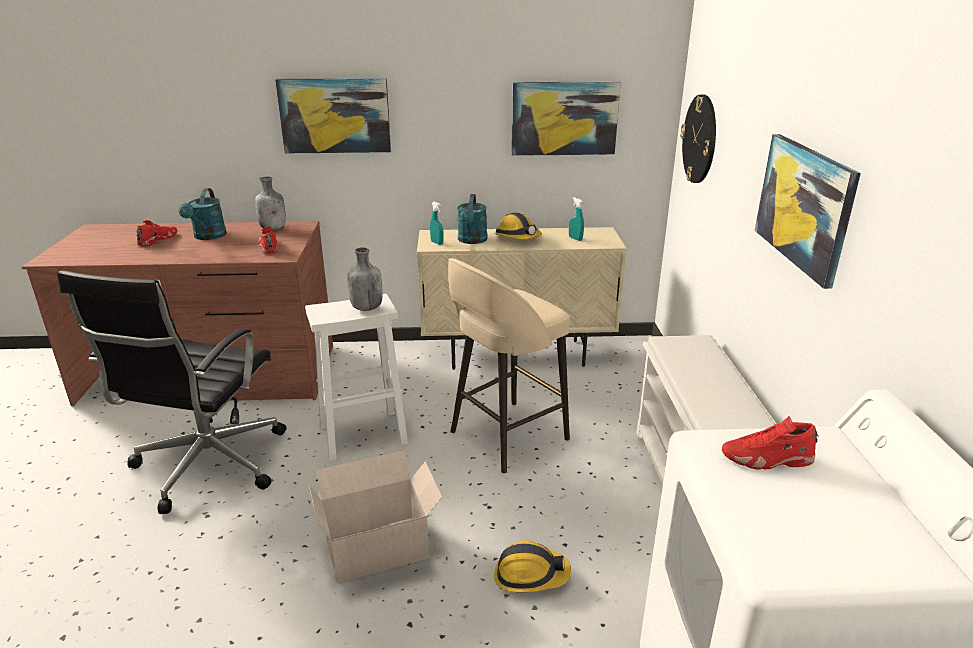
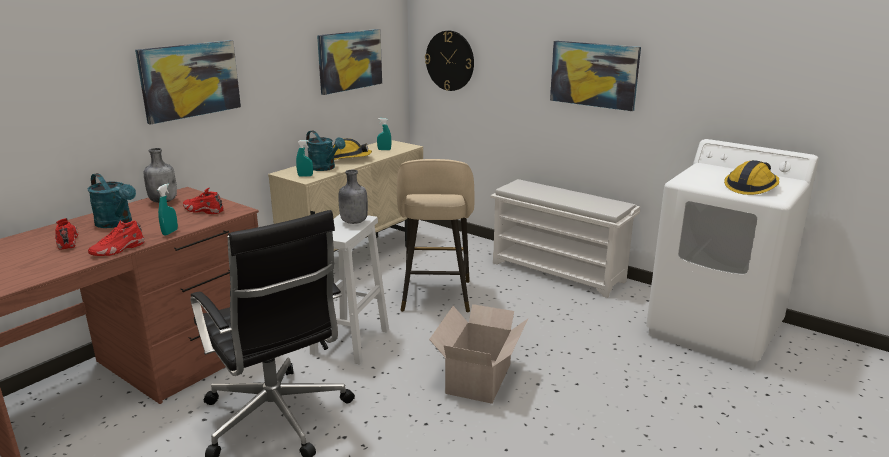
camera: 50 degrees left, 5 degrees down
(207, 257) = (170, 232): none -> turquoise spray bottle
(530, 575) = (562, 340): hard hat -> hard hat (751, 187)
(767, 459) = (707, 177): red shoe -> red shoe (118, 249)

